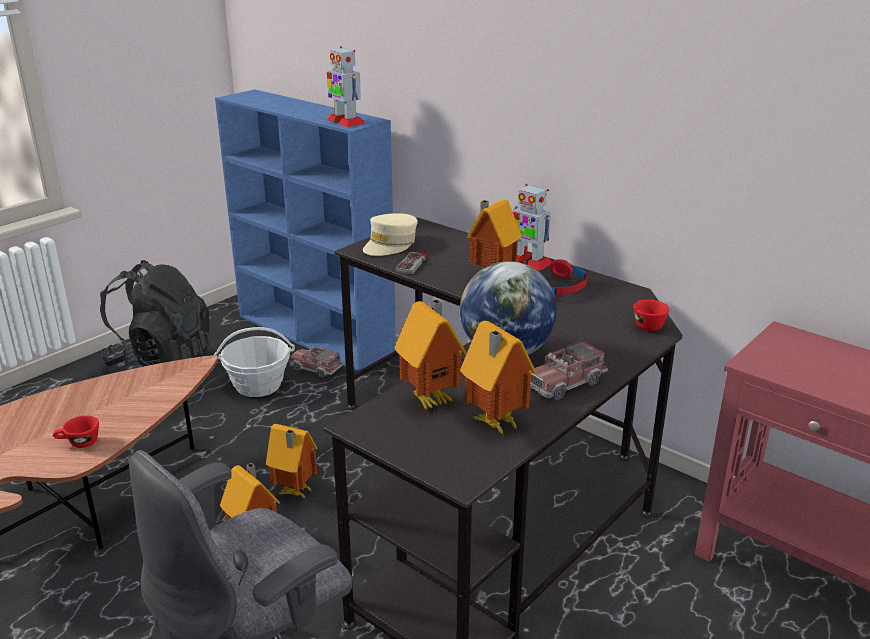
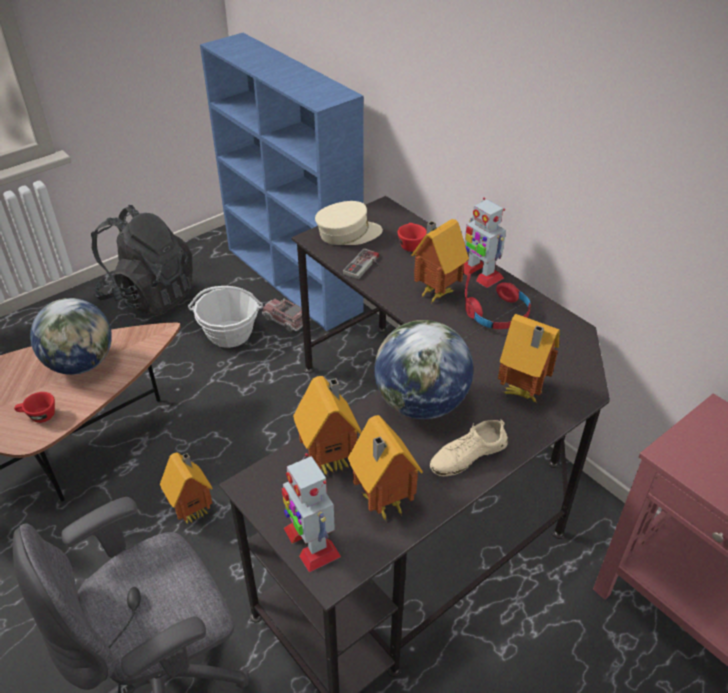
camera: 10 degrees right, 15 degrees up
(116, 396) = (81, 364): none -> globe
(294, 493) = (237, 463): toy house -> toy house (521, 393)
(345, 122) = (316, 95): toy robot -> toy robot (311, 542)
(390, 244) = (348, 233): beige cap -> beige cap turned 150 degrees counterclockwise
(565, 383) = (468, 455): toy truck -> beige shoe
(646, 324) = (575, 380): red cup -> red cup (410, 244)

